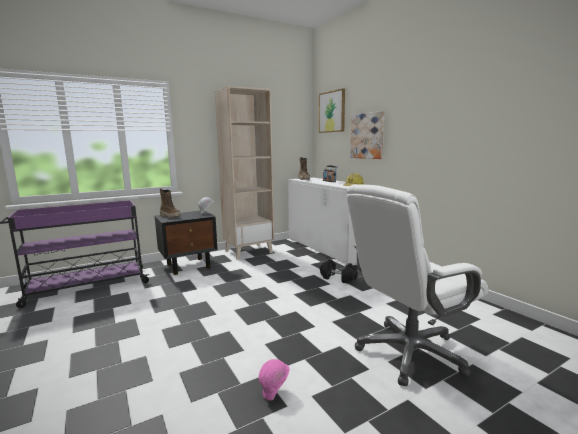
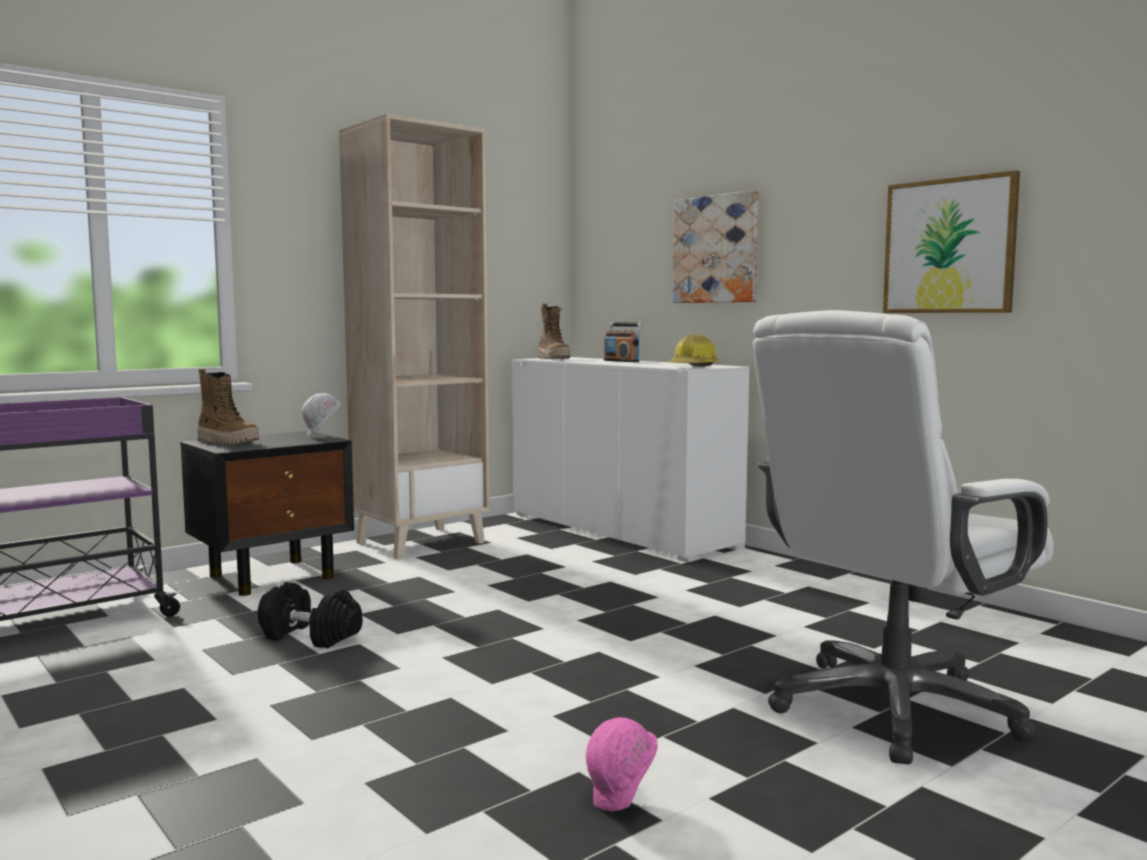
camera: 10 degrees left, 5 degrees down
(332, 112) = (621, 194): picture -> picture (949, 246)
(338, 278) = (672, 586): black dumbbell -> black dumbbell (311, 636)

